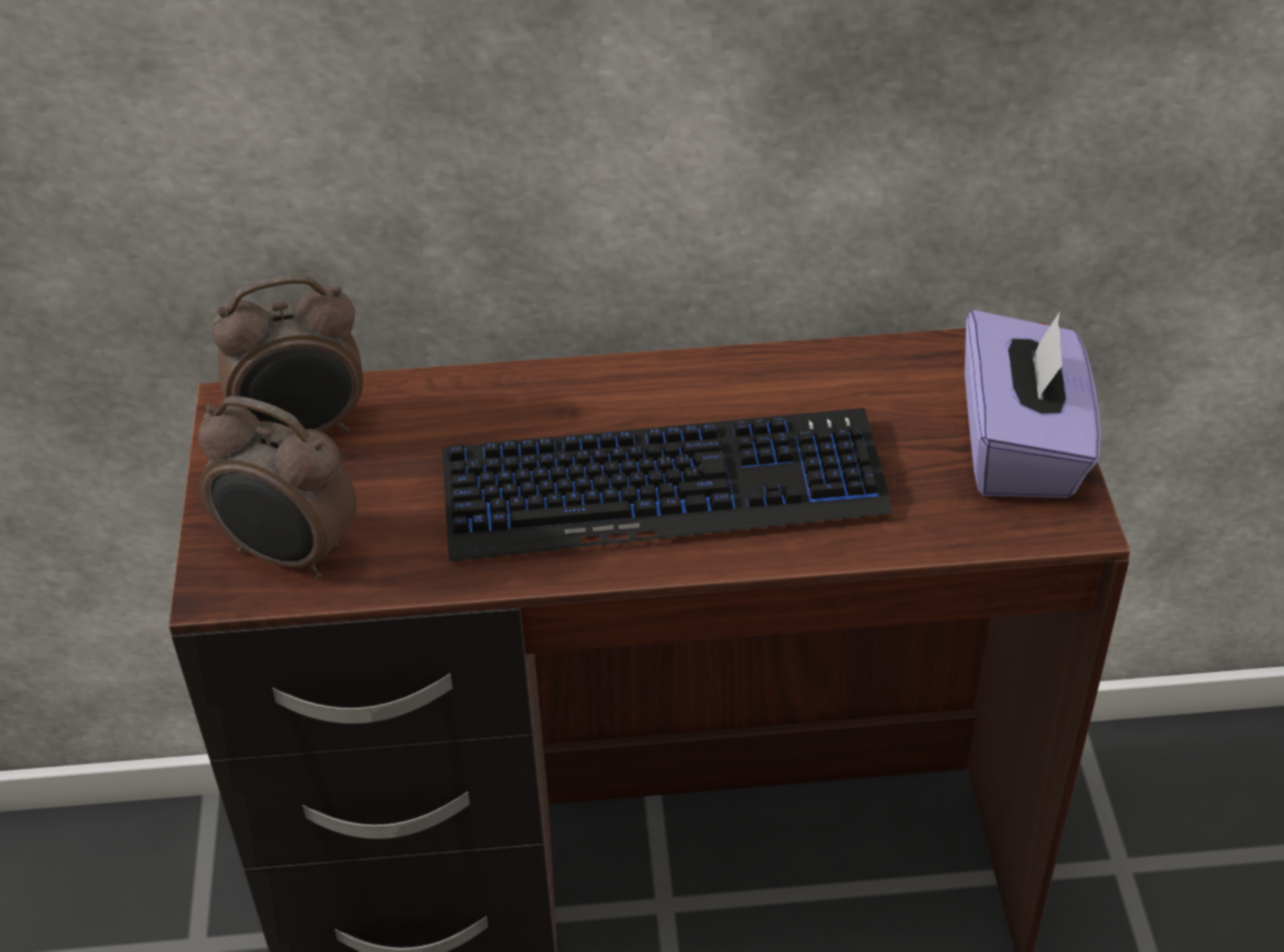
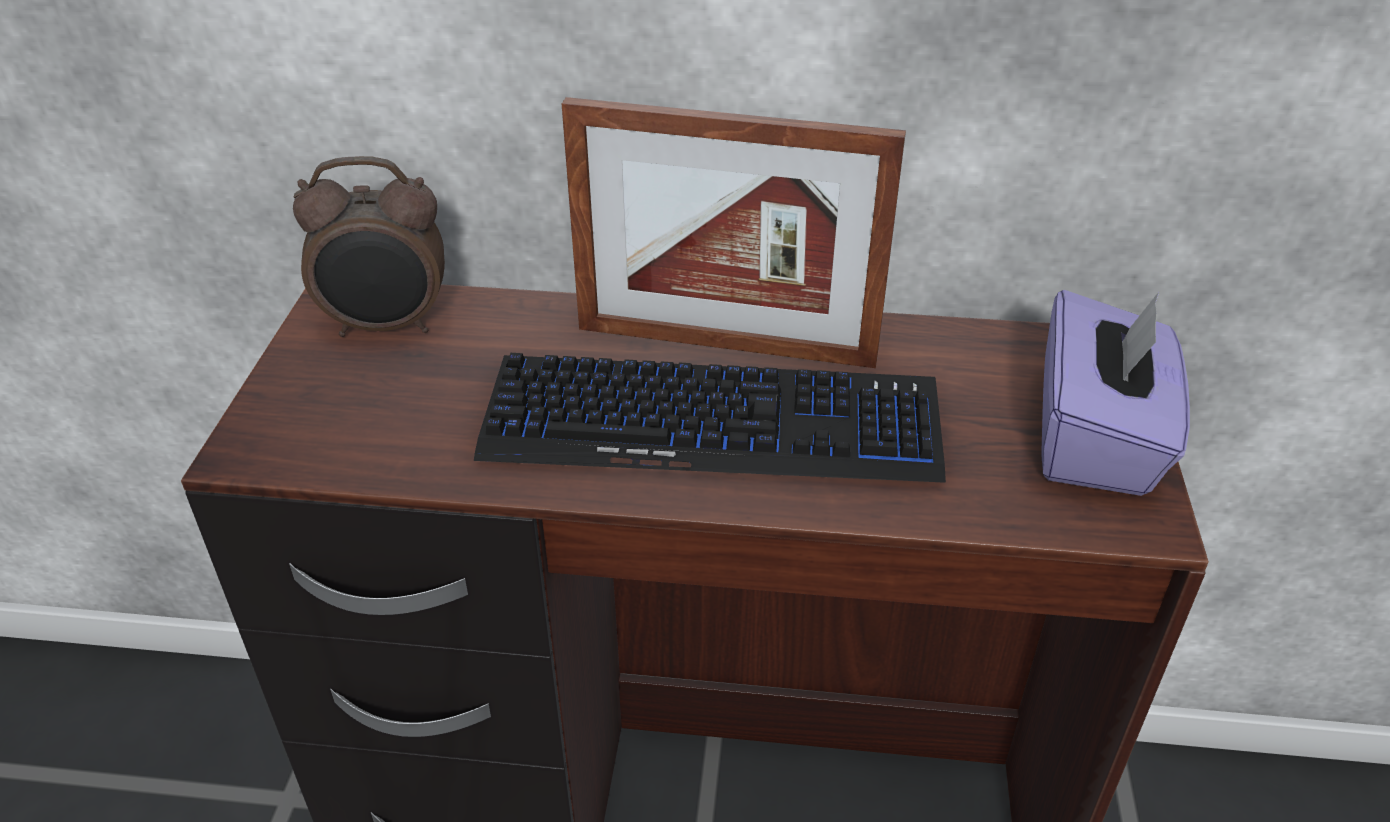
camera: 10 degrees right, 5 degrees down
(290, 555) = (325, 433): alarm clock -> none
(652, 400) = (725, 344): none -> picture frame

